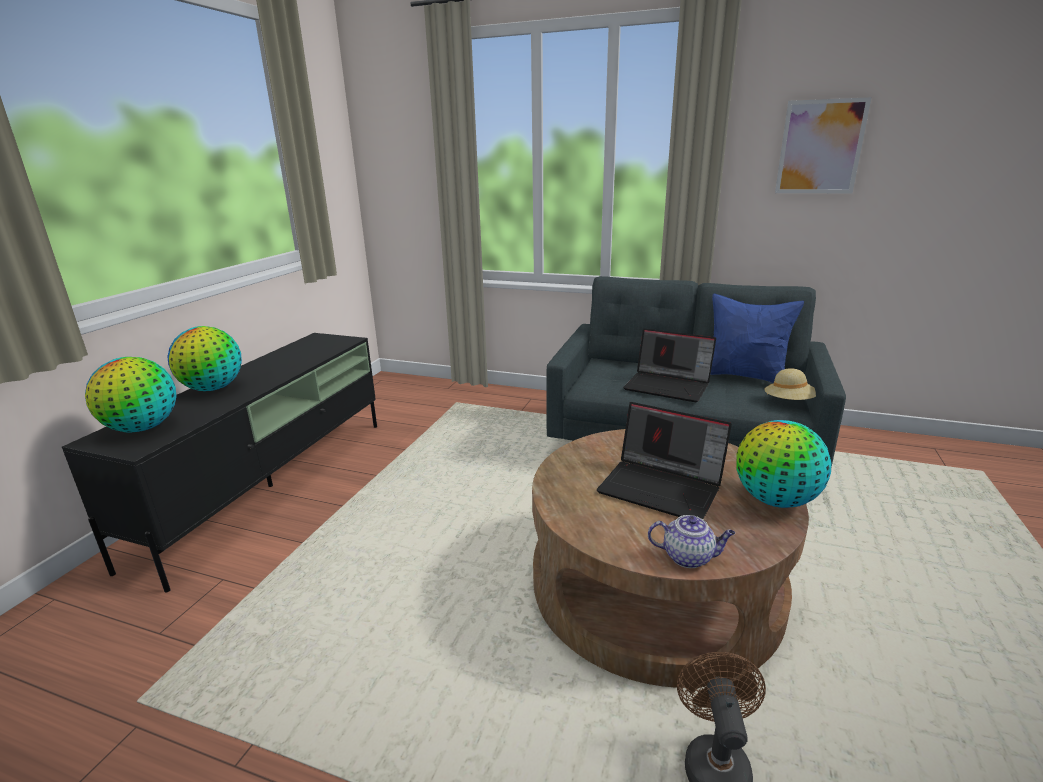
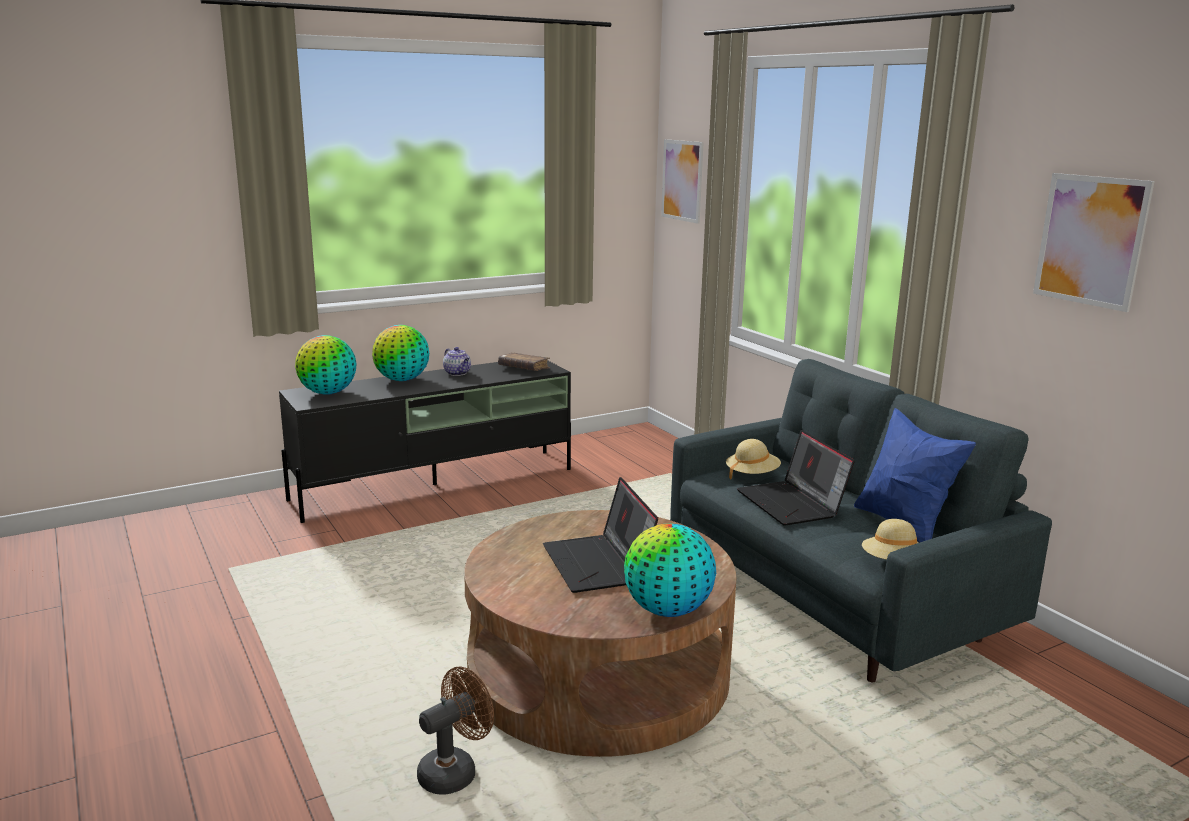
camera: 40 degrees right, 5 degrees down
(320, 345) = (523, 368): none -> brown book
(390, 152) = (682, 180): none -> picture
(606, 375) = (752, 475): none -> beige hat
(689, 557) = (521, 604): teapot -> teapot (458, 373)

